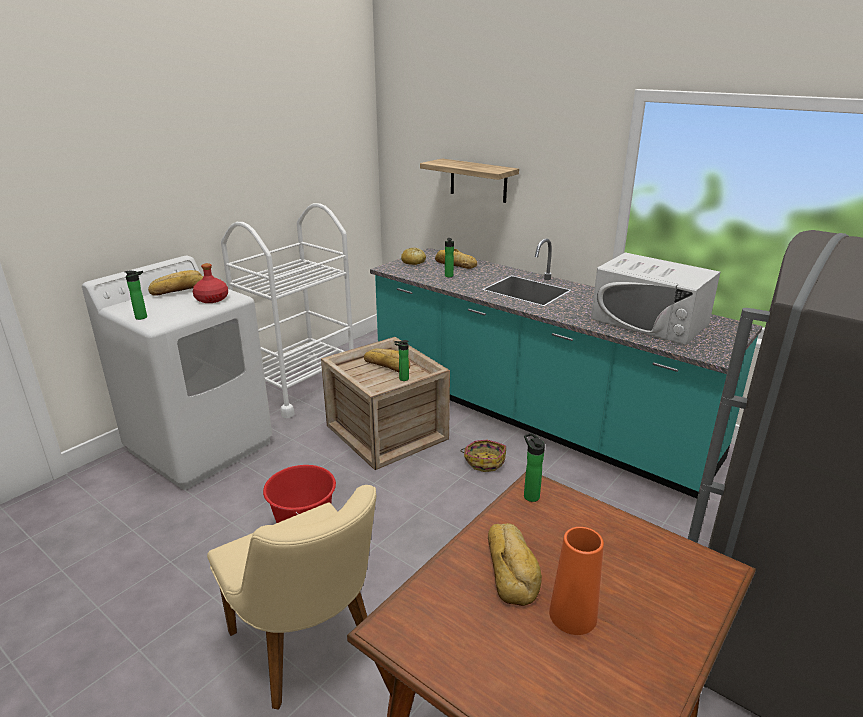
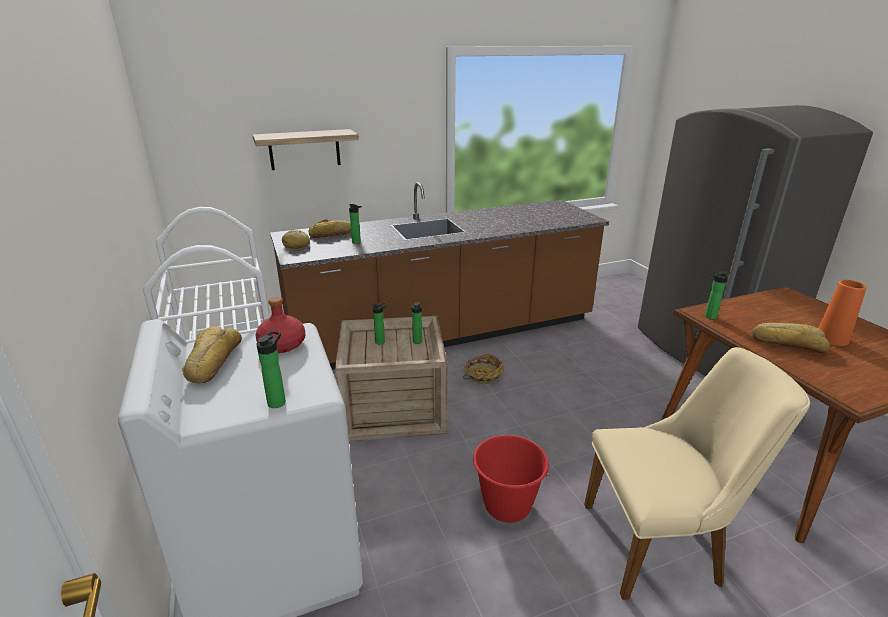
camera: 60 degrees left, 0 degrees up
(387, 364) = (381, 341): bread -> bottle
(534, 415) = (444, 333): turquoise counter -> brown counter
(649, 321) = (527, 216): white microwave -> none

